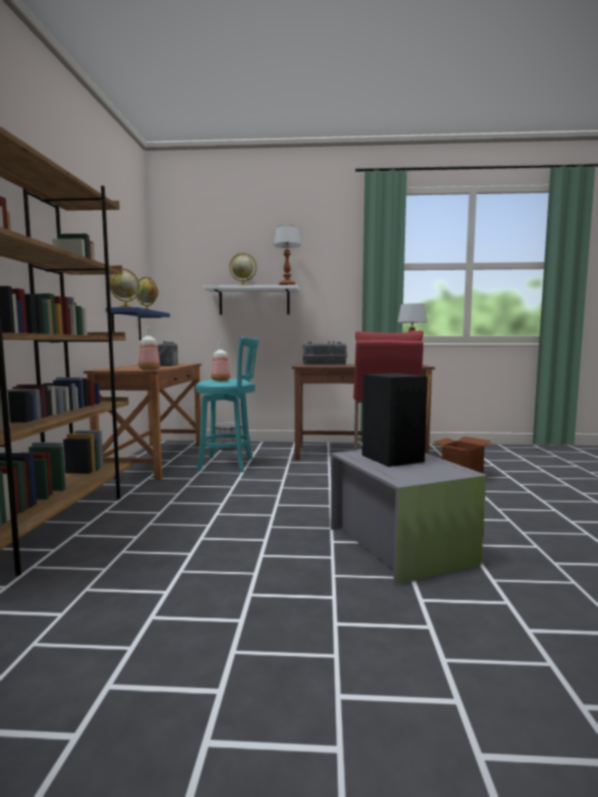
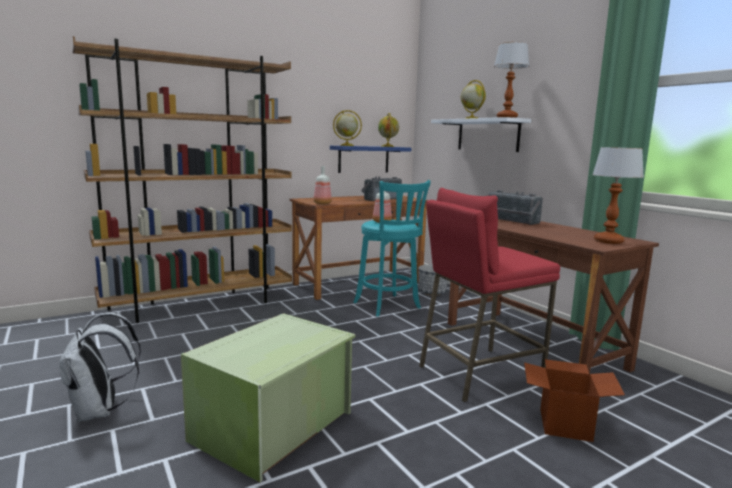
camera: 55 degrees right, 5 degrees up
(280, 628) = (100, 411): none -> white backpack
(393, 459) = (284, 337): black speaker -> none
(400, 544) = (275, 426): grey storage box -> green storage box

